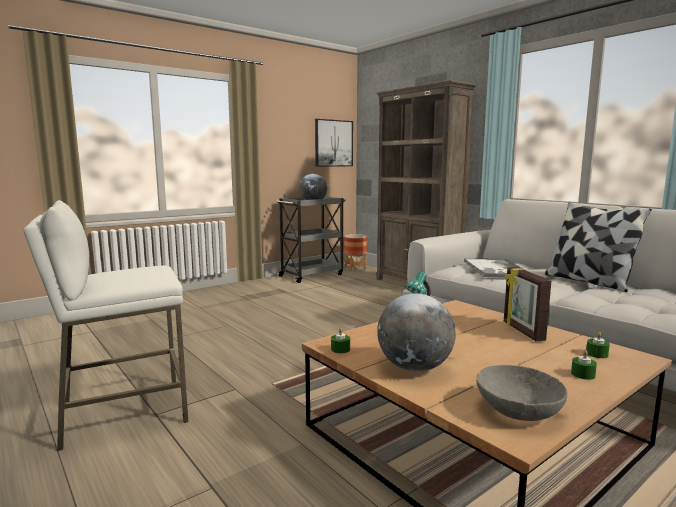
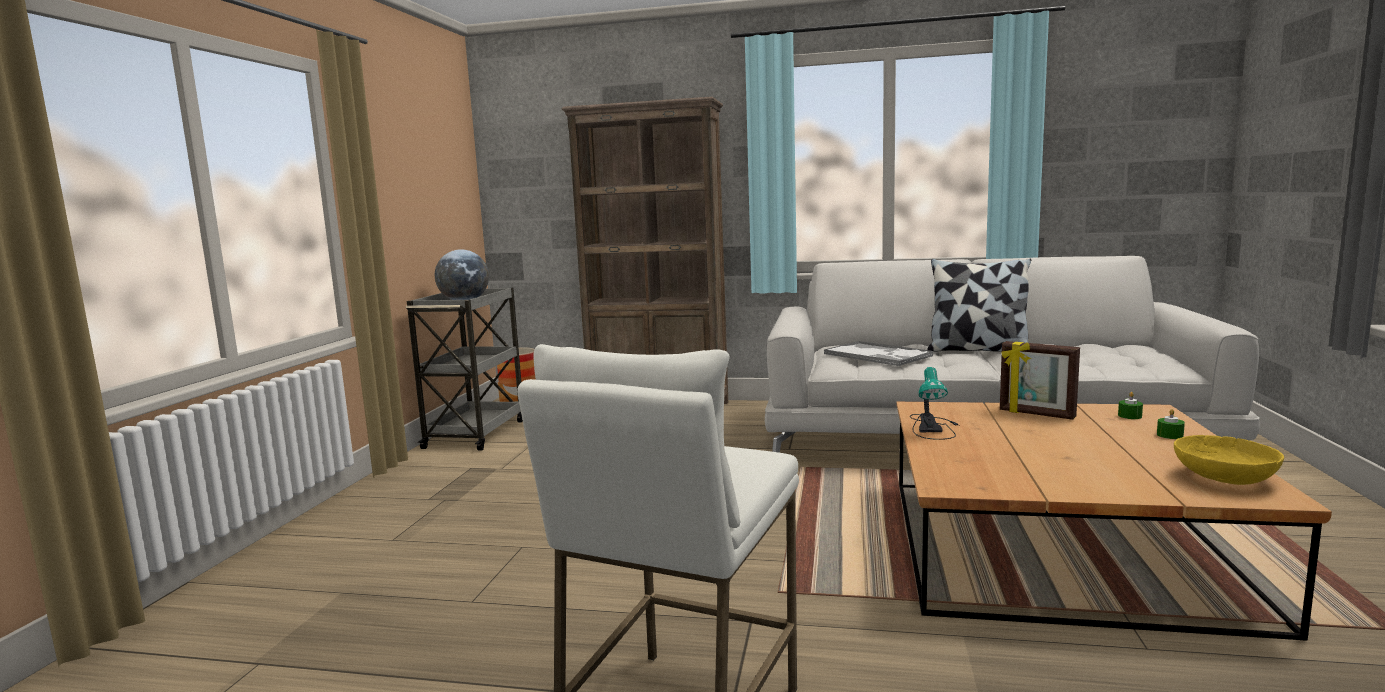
camera: 40 degrees left, 0 degrees up
(333, 143) = (455, 192): picture -> none
(340, 349) = (973, 487): green candle -> none
(414, 368) = (1075, 477): globe -> none
(518, 410) = (1224, 478): grey bowl -> yellow bowl

